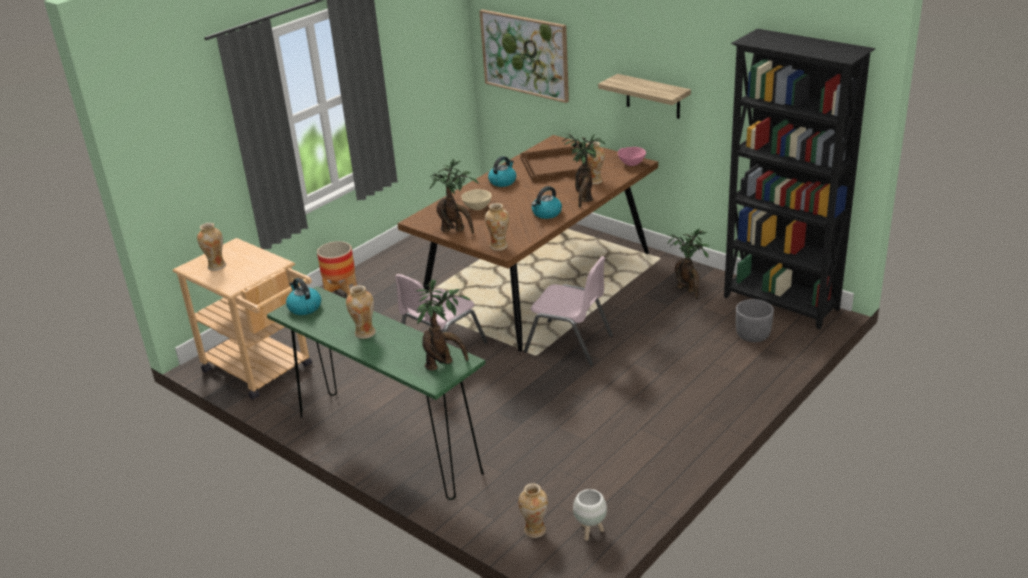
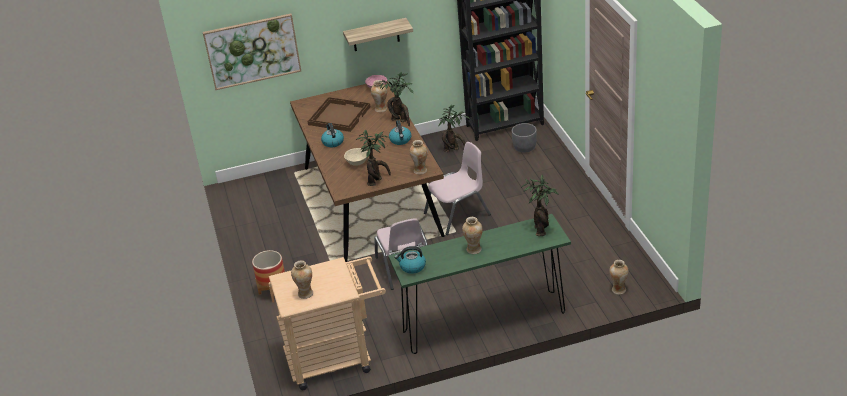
camera: 55 degrees left, 5 degrees up
(590, 532) = (637, 270): white planter -> none

